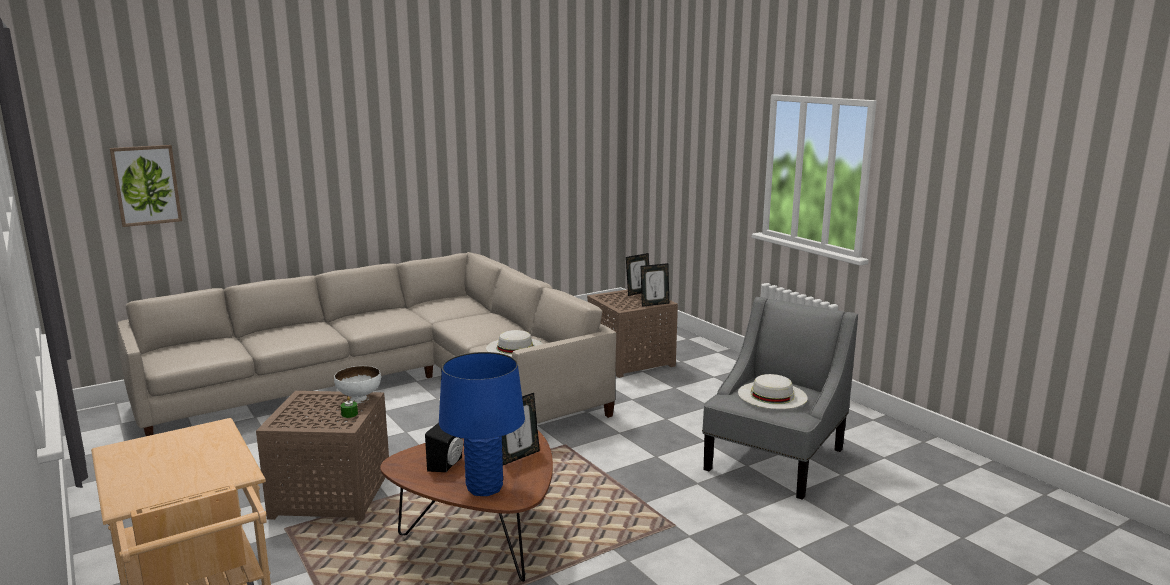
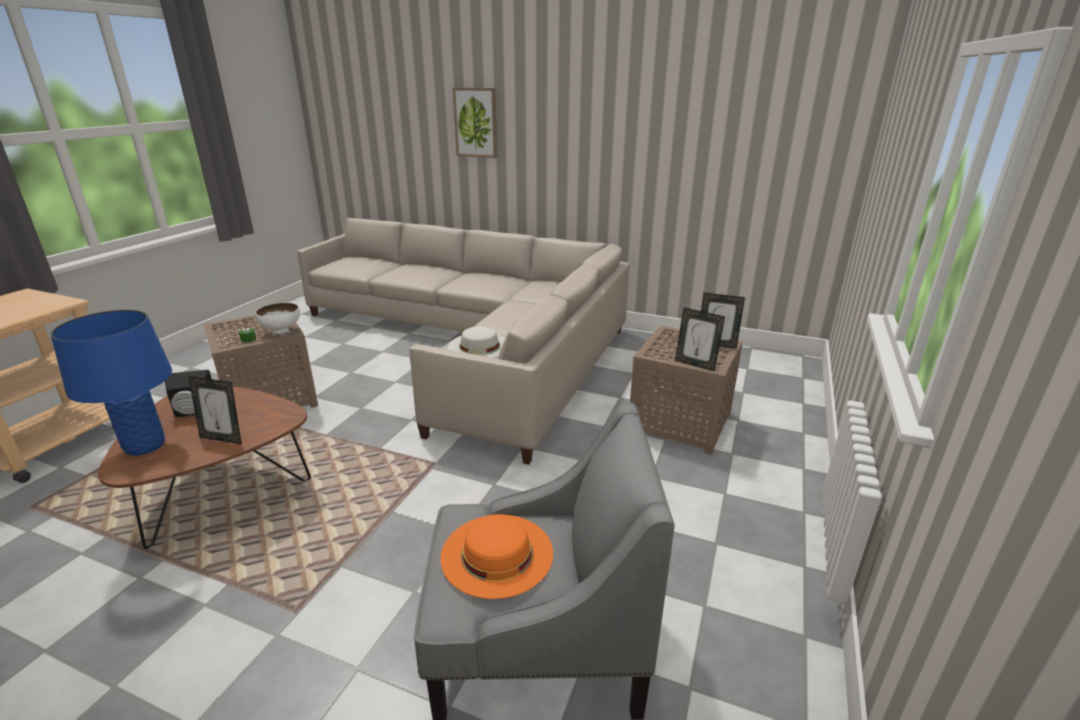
camera: 55 degrees right, 10 degrees up
(146, 185) = (370, 131): picture -> picture (476, 122)
(772, 395) = (497, 554): white hat -> orange hat

